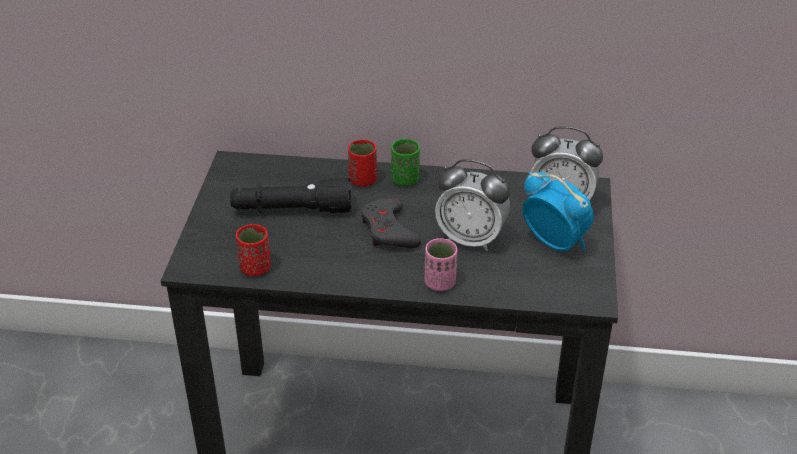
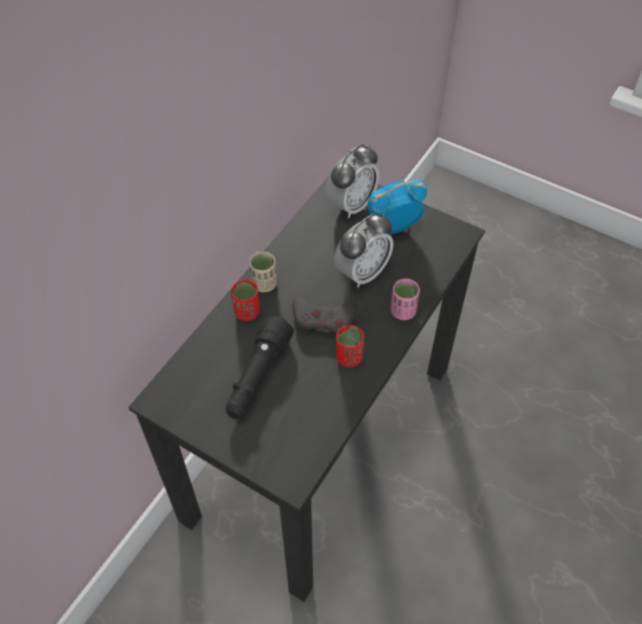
camera: 65 degrees left, 15 degrees up
(255, 268) = (322, 429): red cup -> red cup (349, 357)
(405, 180) = (264, 284): green cup -> beige cup

